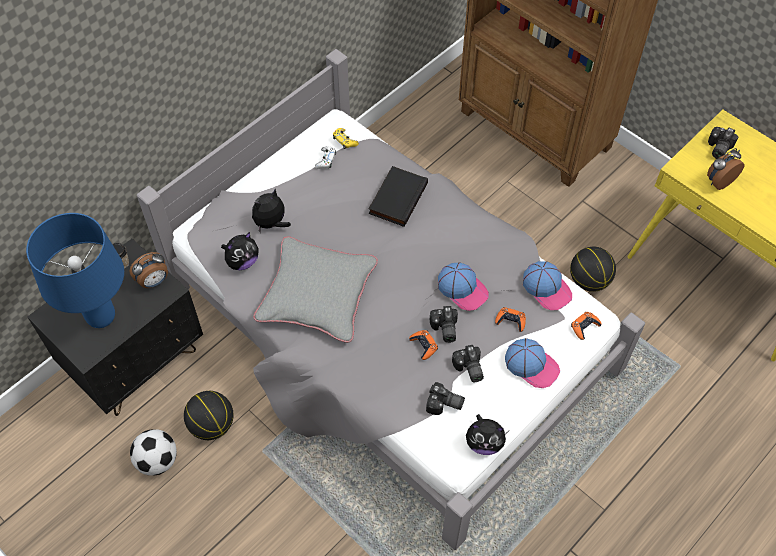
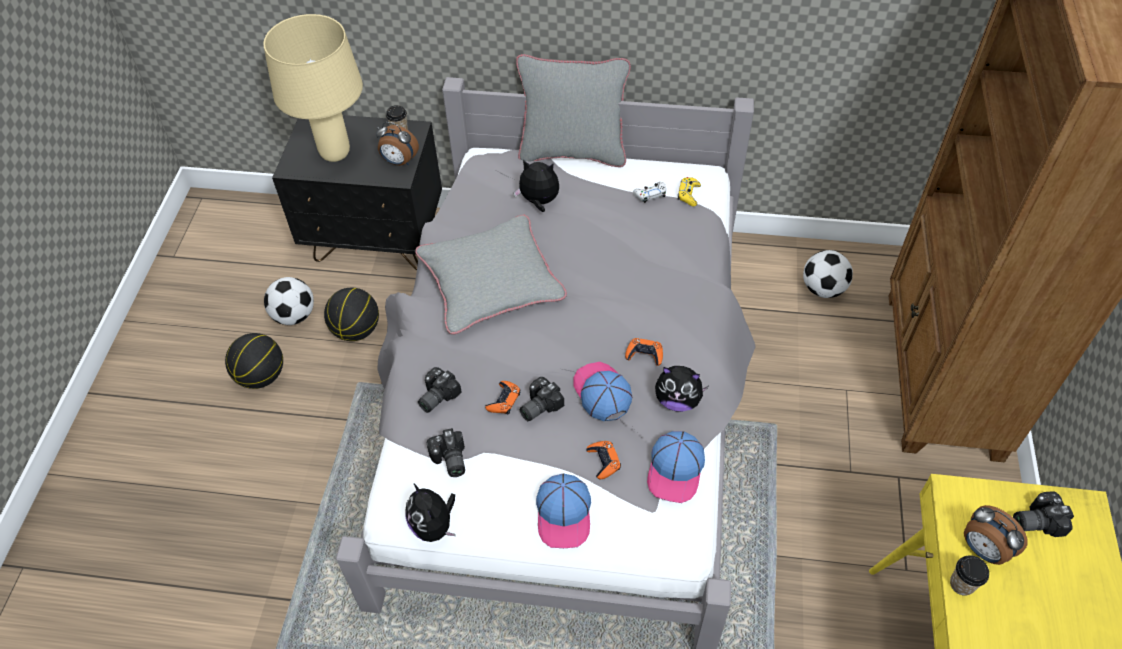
camera: 55 degrees right, 5 degrees down
(102, 318) = (335, 154): blue table lamp -> beige table lamp
(241, 176) = (573, 152): none -> grey pillow
(242, 261) = (478, 208): plush toy -> plush toy (677, 400)
(397, 198) = (660, 272): black book -> none
(427, 138) = (823, 289): none -> football
(462, 289) = (601, 392): cap -> cap turned 150 degrees clockwise
(468, 369) = (508, 456): camera -> camera (435, 396)
(584, 327) = (660, 539): orange game controller -> orange game controller (644, 354)
(589, 280) = (799, 548): basketball -> basketball (262, 376)
(718, 181) = (983, 549): alarm clock -> alarm clock turned 150 degrees counterclockwise
(731, 204) = (962, 584): none -> cup

